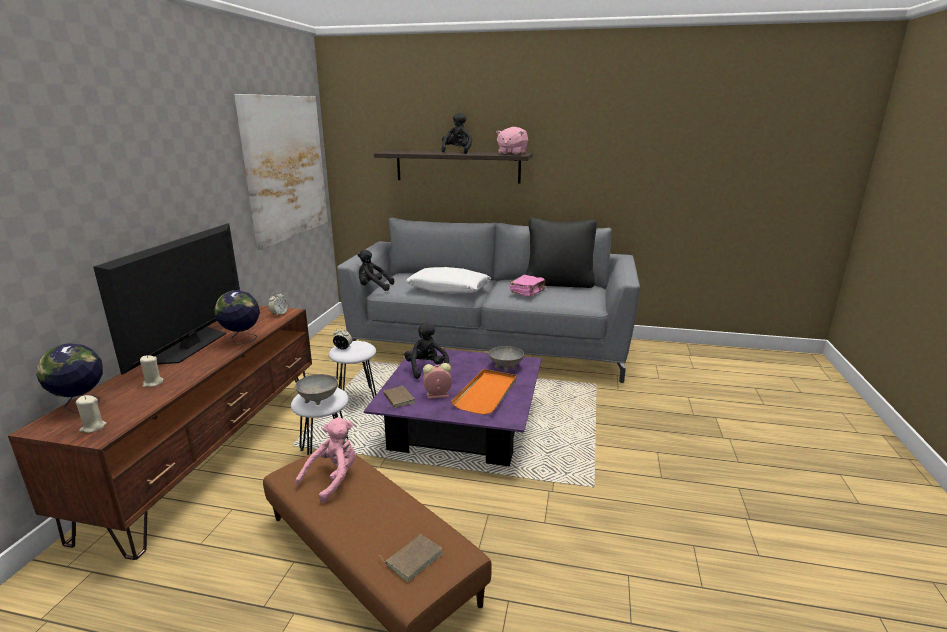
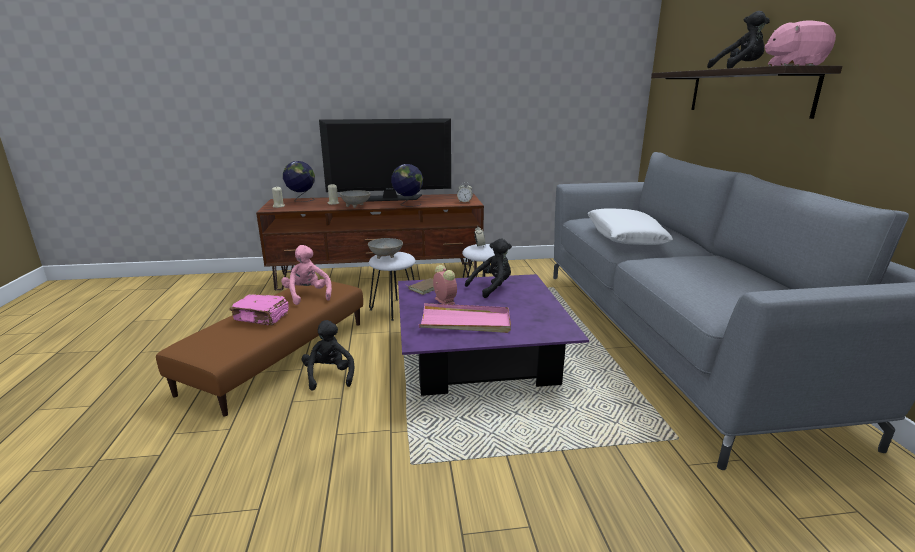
camera: 70 degrees right, 0 degrees up
(285, 168) = (570, 86): picture -> none
(333, 479) = (308, 295): pink plush toy -> pink plush toy turned 135 degrees counterclockwise
(373, 287) = (579, 215): black plush toy -> black plush toy (329, 375)
(413, 558) = (214, 339): brown book -> none
(486, 393) = (465, 322): orange tray -> pink tray
(506, 366) = (539, 322): grey bowl -> grey bowl (356, 206)
(528, 292) = (684, 268): pink book -> pink book (262, 317)
(559, 283) = (764, 282): black pillow -> none

